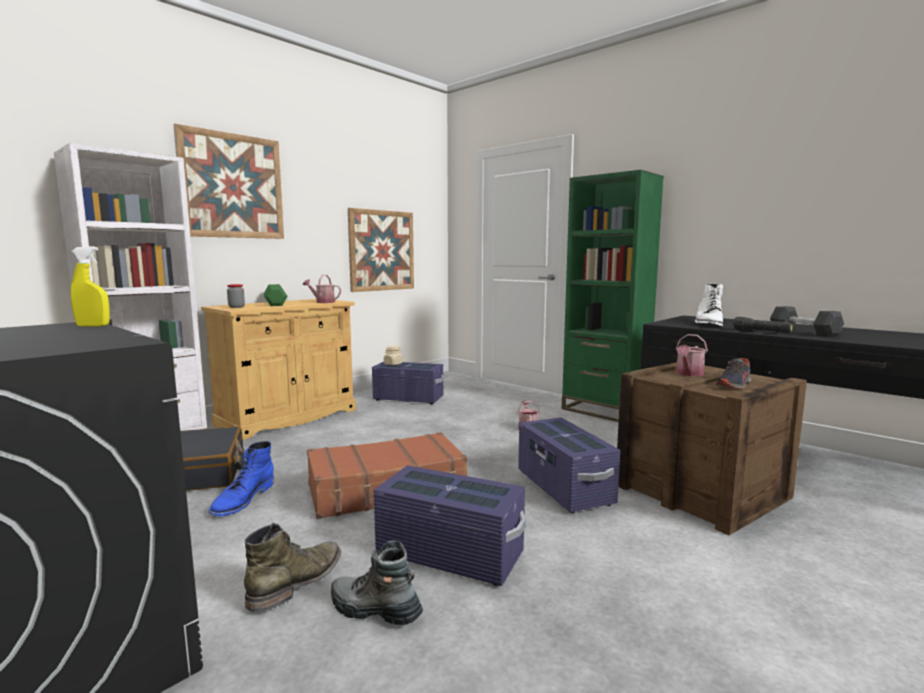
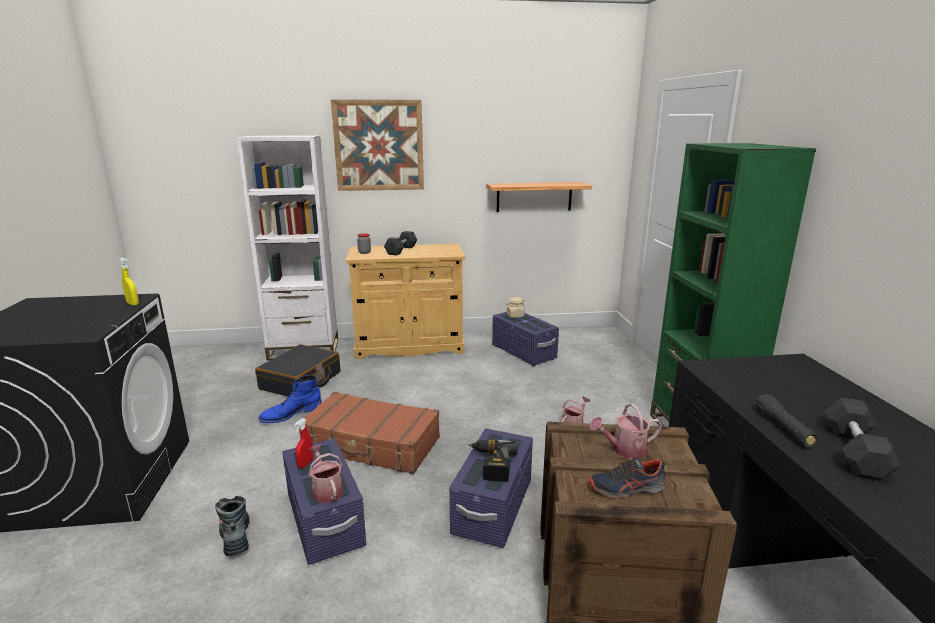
camera: 40 degrees right, 10 degrees up
(275, 304) = (401, 250): green dumbbell -> grey dumbbell
(298, 582) = (234, 492): green boot -> none
(323, 302) = (439, 253): watering can -> watering can (326, 489)
(382, 250) = (534, 197): picture -> shelf
(421, 488) = (305, 463): none -> red spray bottle
(569, 437) = (491, 464): none -> power drill
(708, 324) = (768, 385): white boot -> none

